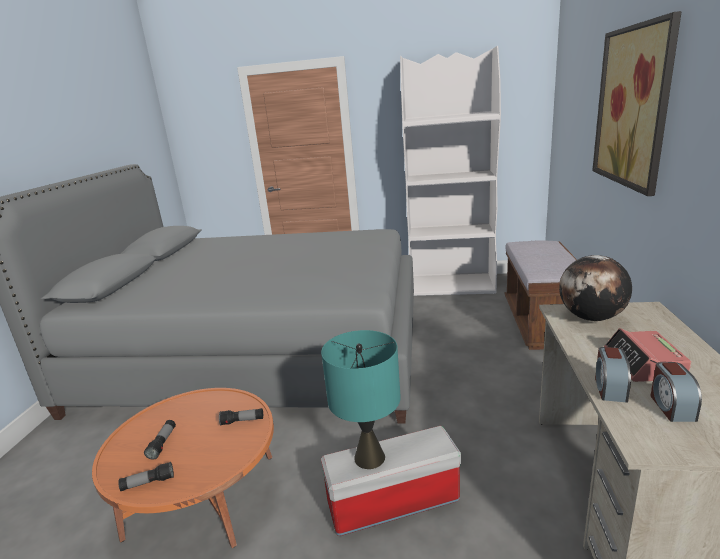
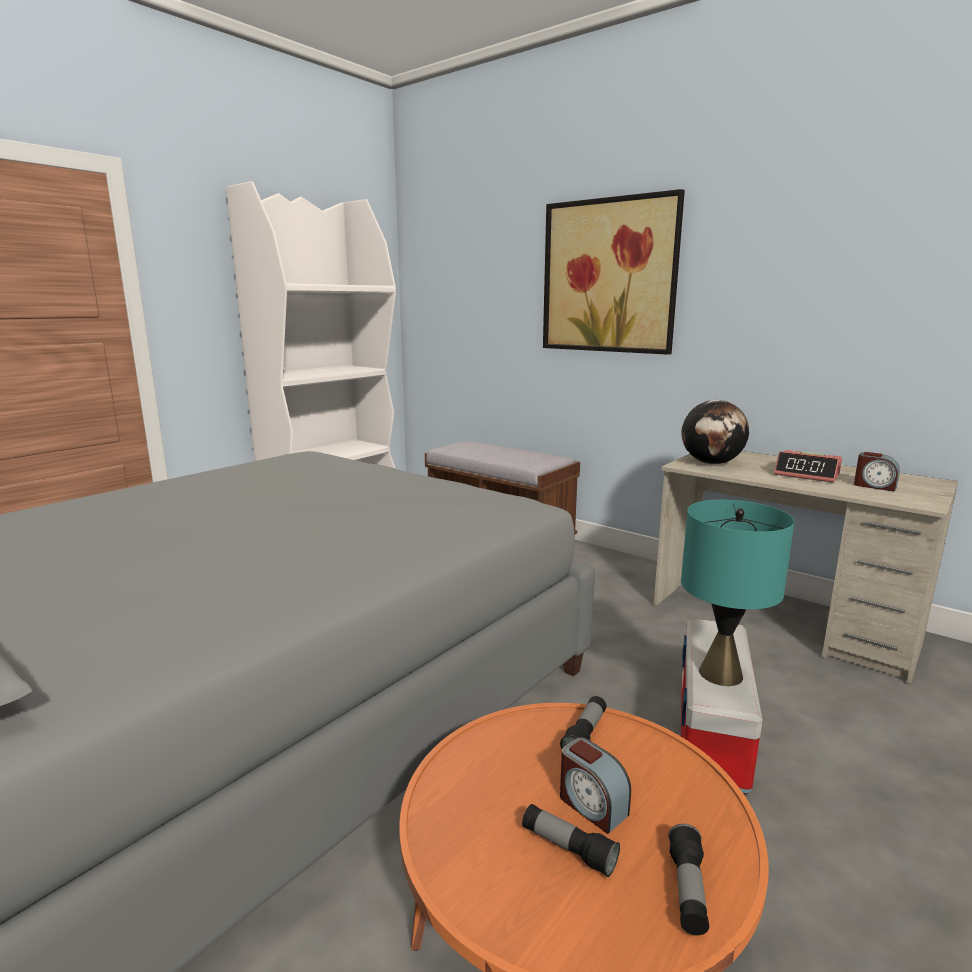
camera: 60 degrees left, 5 degrees down
(609, 388) = (838, 490): alarm clock -> alarm clock (592, 805)

